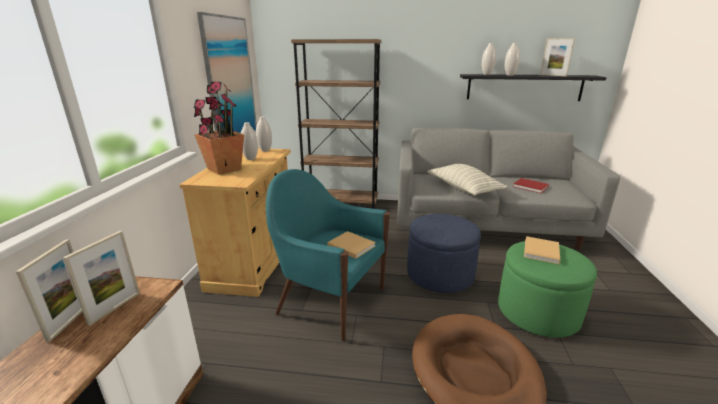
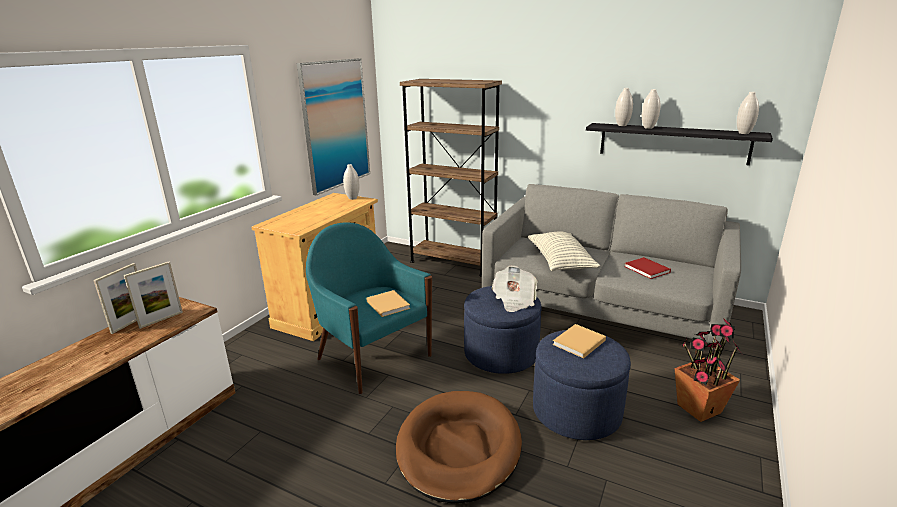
camera: 20 degrees right, 0 degrees up
(224, 169) = (298, 215): potted plant -> potted plant (698, 408)
(251, 159) = (330, 206): white vase -> white vase (743, 133)
(455, 225) = (514, 300): none -> newspaper
(537, 312) = (576, 411): green ottoman -> blue ottoman
(553, 75) = (705, 131): picture frame -> none

